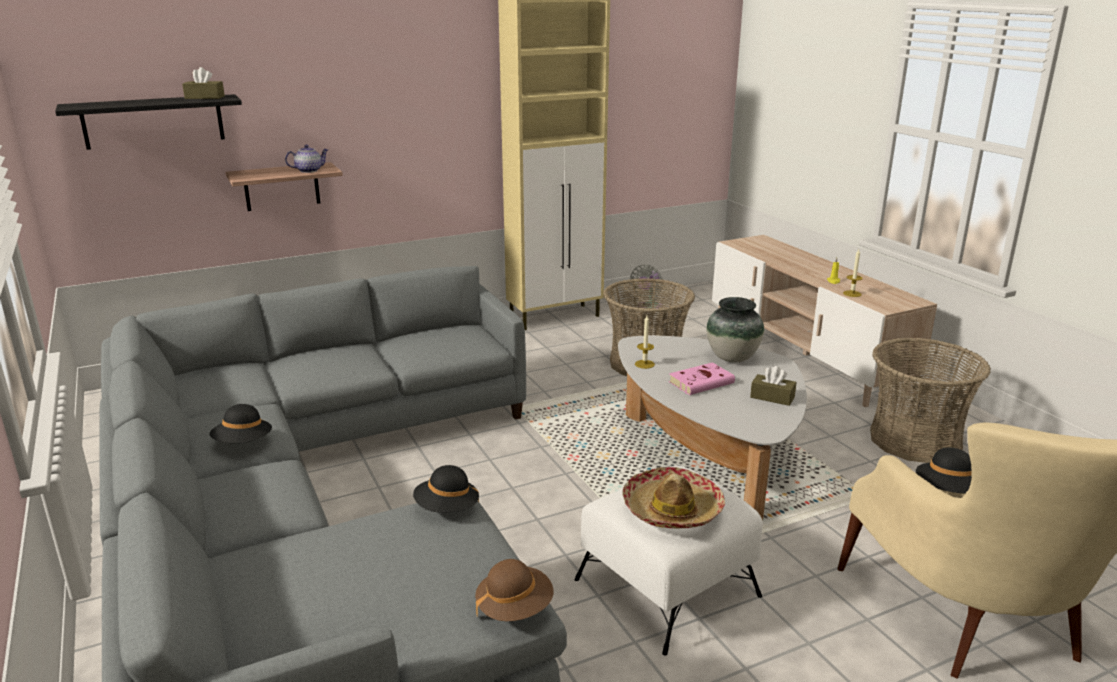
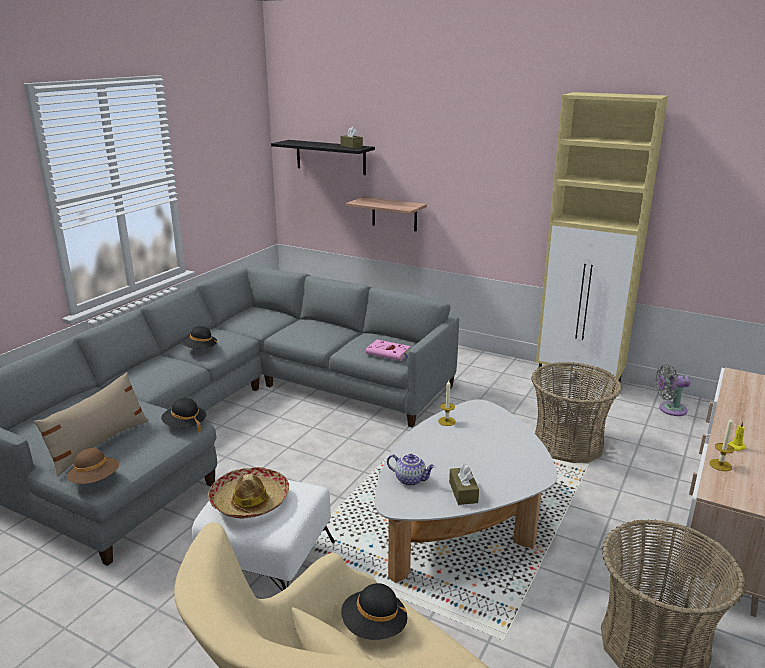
camera: 55 degrees right, 0 degrees up
(309, 170) = (397, 206): teapot -> teapot (410, 479)
(417, 585) = (99, 444): none -> beige pillow
(702, 382) = (448, 453): pink book -> pink book (389, 353)
(732, 358) = (512, 453): vase -> none

